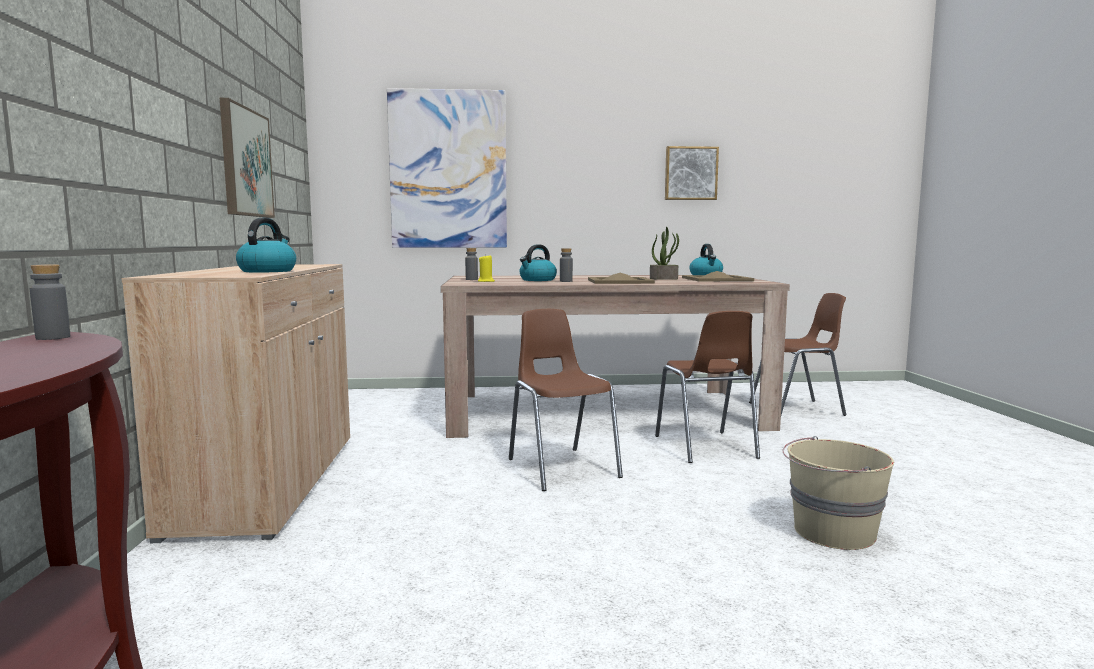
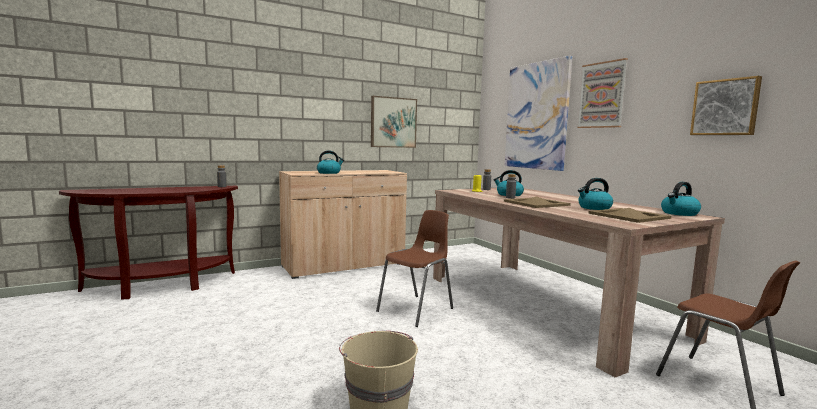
camera: 65 degrees right, 0 degrees up
(556, 149) = (602, 95): none -> picture
(664, 279) = (594, 208): potted plant -> kettle
(705, 447) = (514, 347): brown chair -> none

